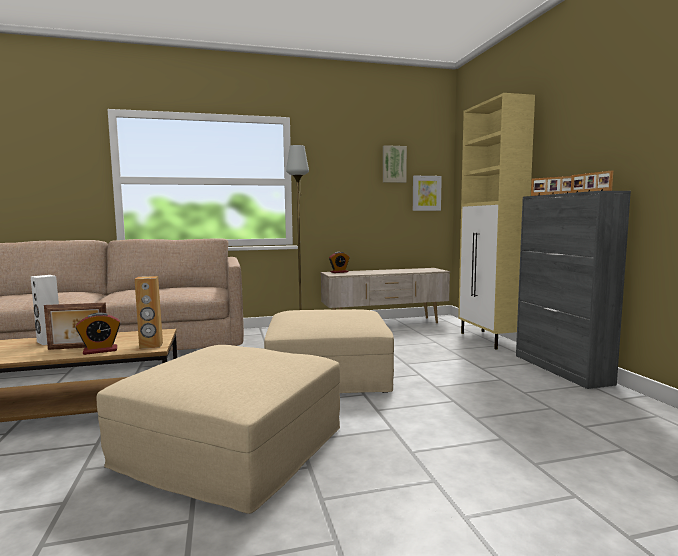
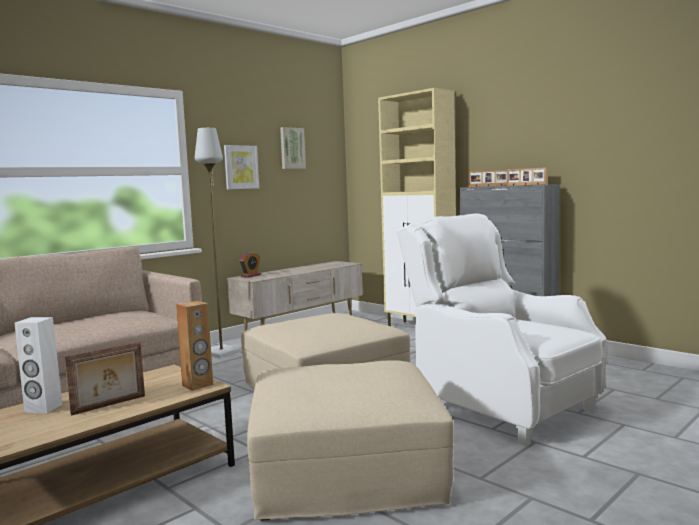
camera: 30 degrees left, 0 degrees up
(100, 350) = (149, 402): alarm clock -> none
(426, 193) = (323, 180): picture -> picture (241, 167)
(453, 432) = (500, 407): none -> white armchair

